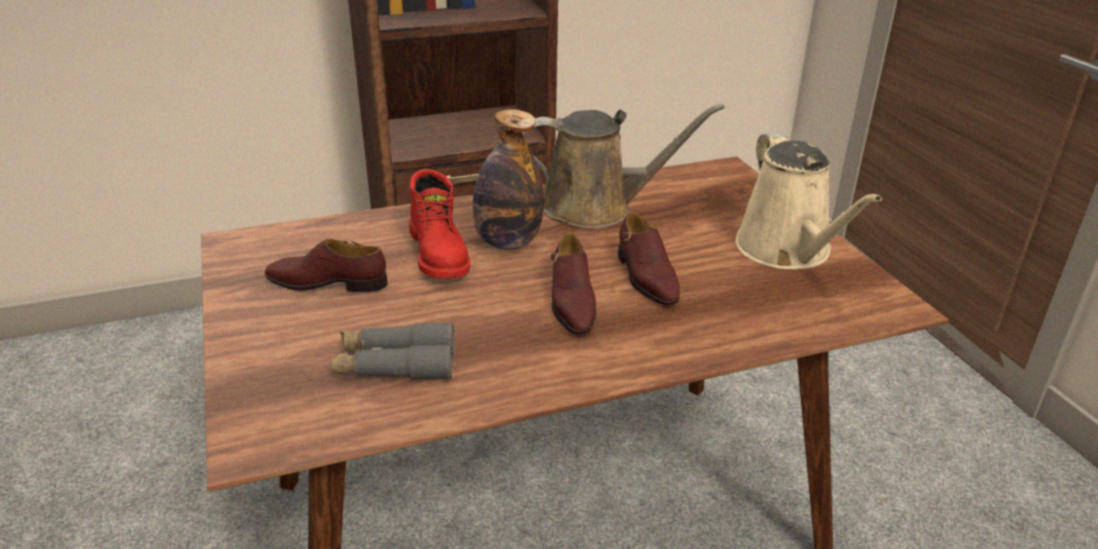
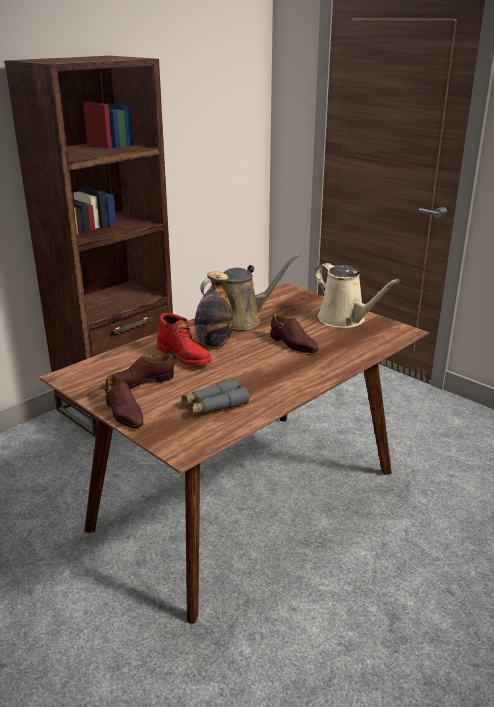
camera: 25 degrees left, 5 degrees down
(571, 302) = (269, 362): brown shoe -> brown shoe (123, 413)

